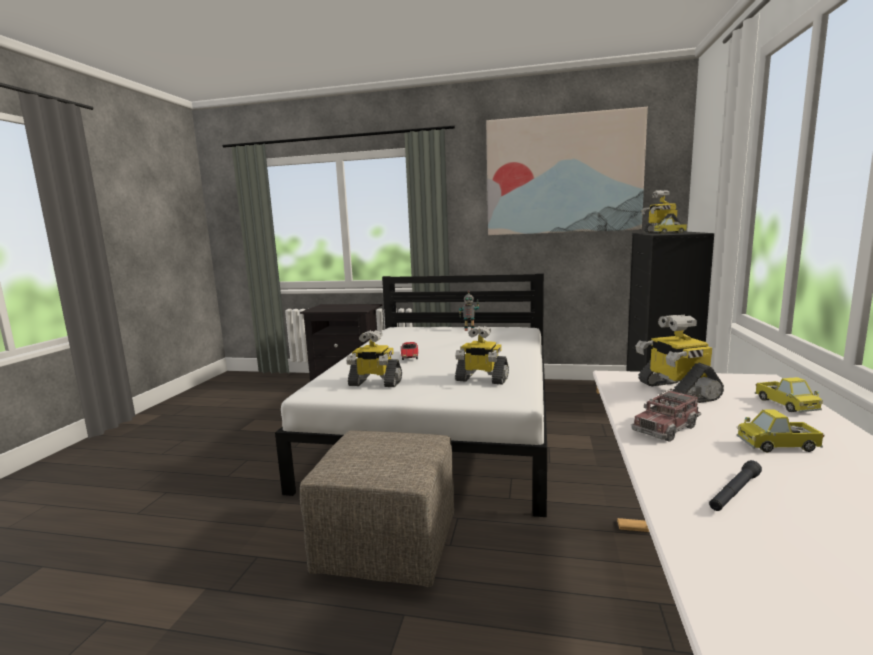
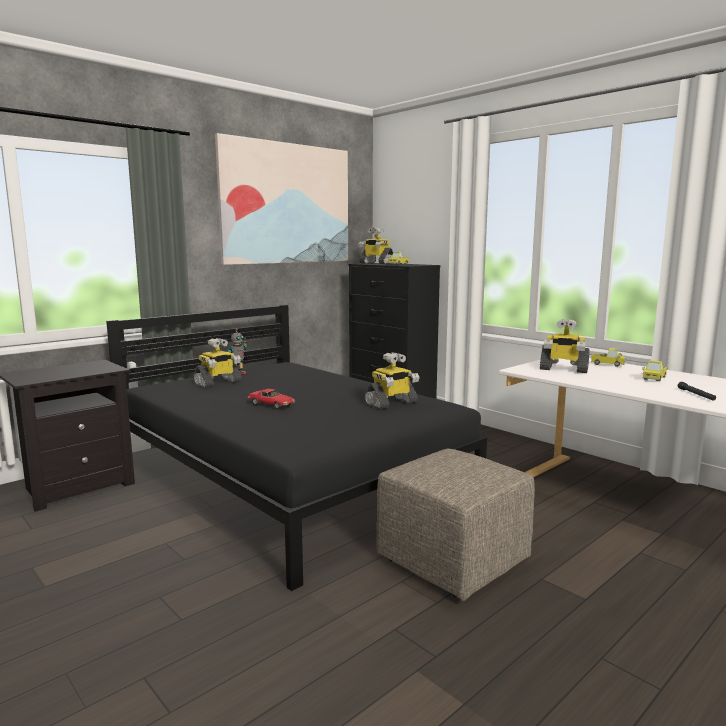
camera: 55 degrees left, 0 degrees up
(375, 383) = (325, 430): toy robot -> toy robot (218, 383)
(443, 427) = (290, 479): white bed -> black bed
(665, 428) = (615, 384): toy truck -> none

